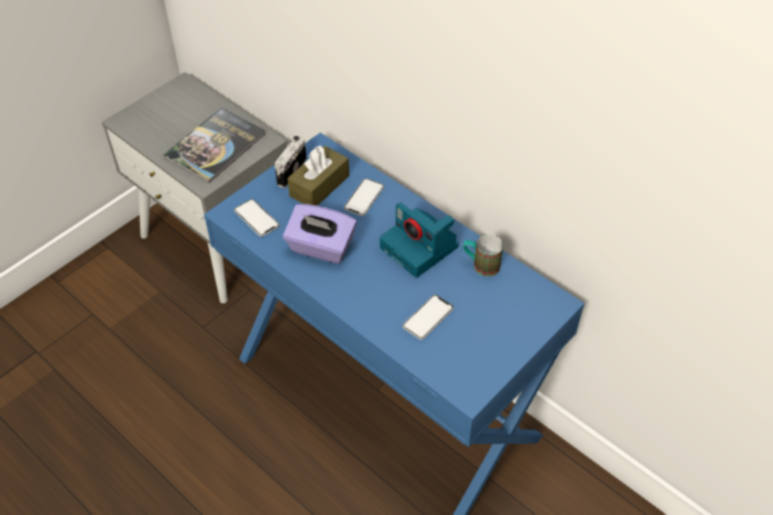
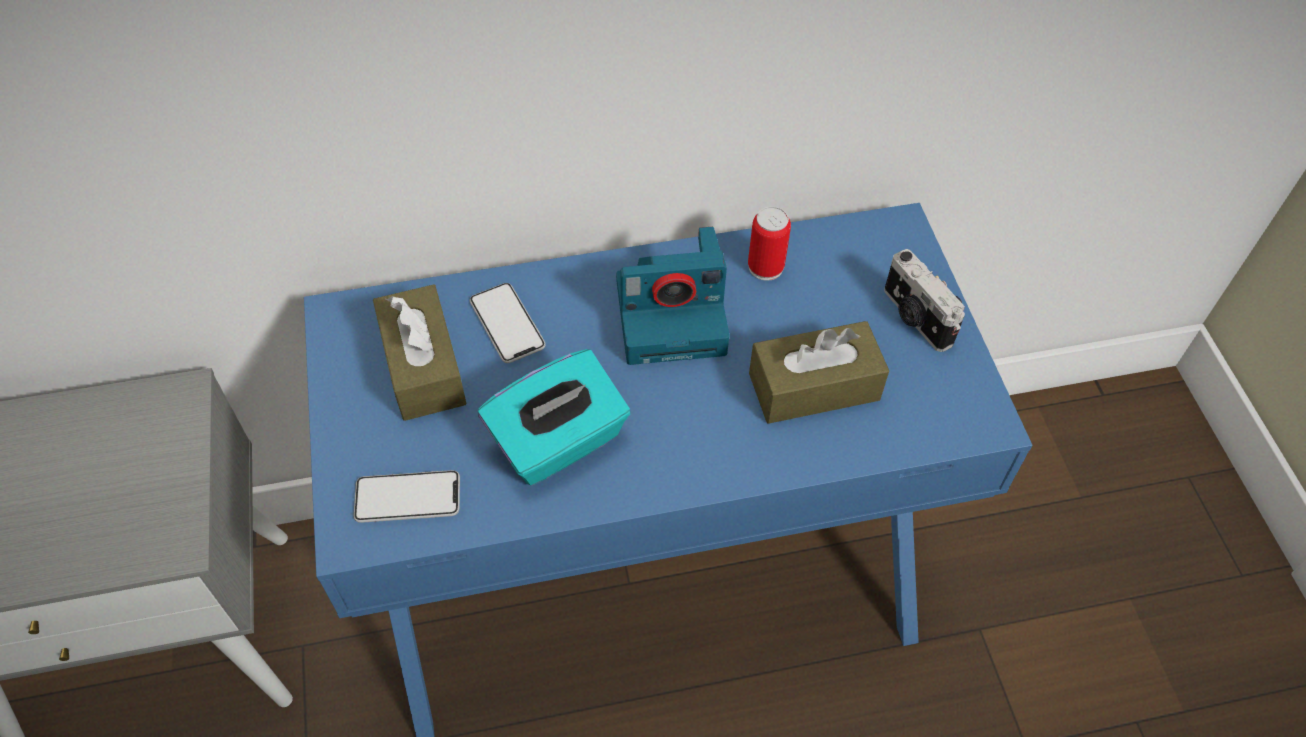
camera: 55 degrees left, 5 degrees up
(215, 146) = (105, 479): book -> none
(290, 171) = (349, 387): camera -> camera (915, 318)
(321, 248) = (558, 442): purple tissue box -> turquoise tissue box
(428, 317) = (814, 387): phone -> brown tissue box
(480, 265) = (765, 267): mug -> can

